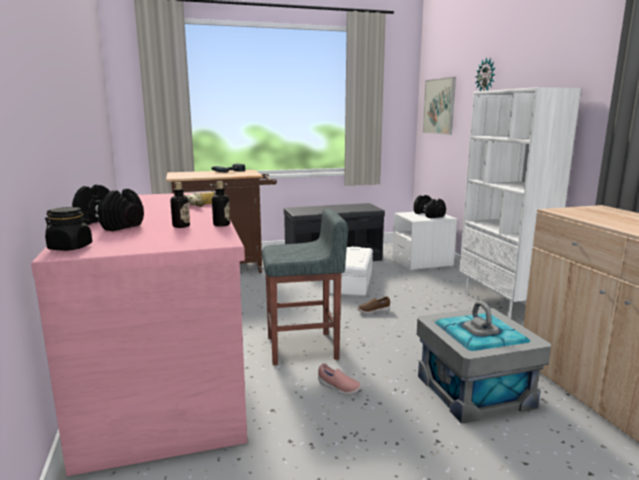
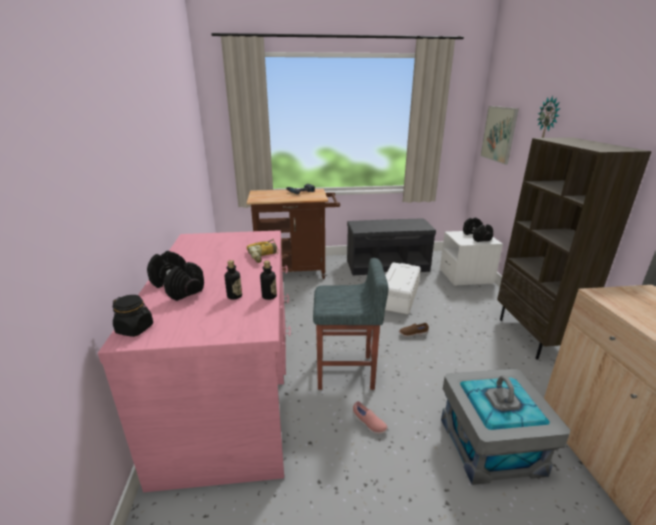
camera: 10 degrees right, 10 degrees up
(501, 304) = (533, 337): white bookcase -> brown bookcase

